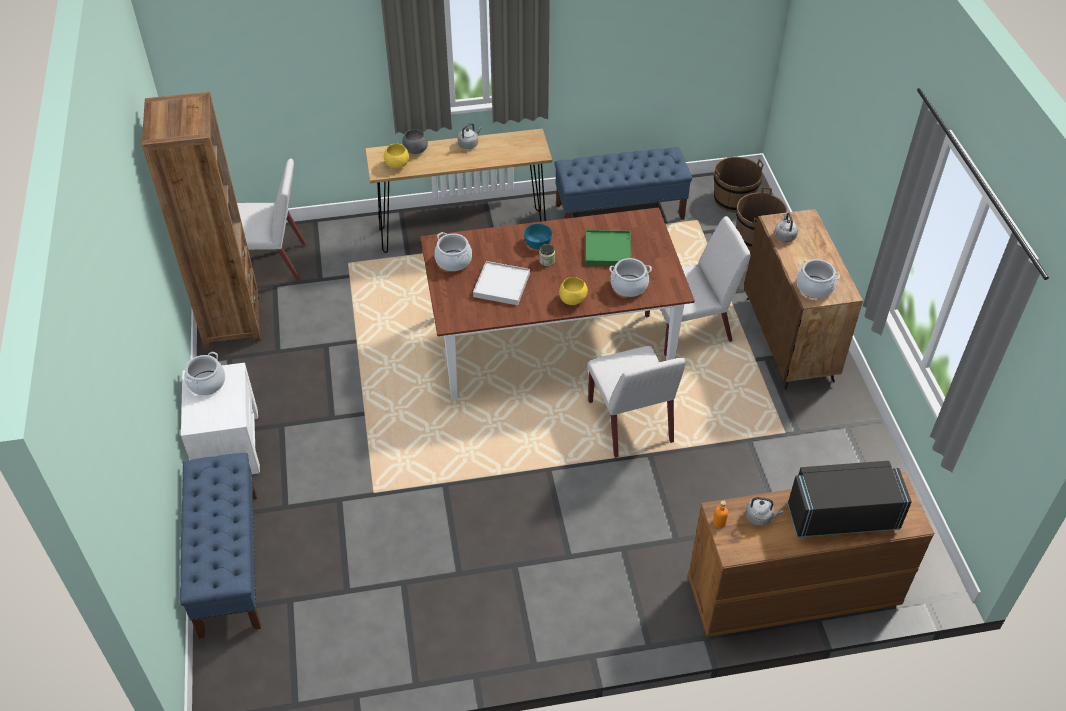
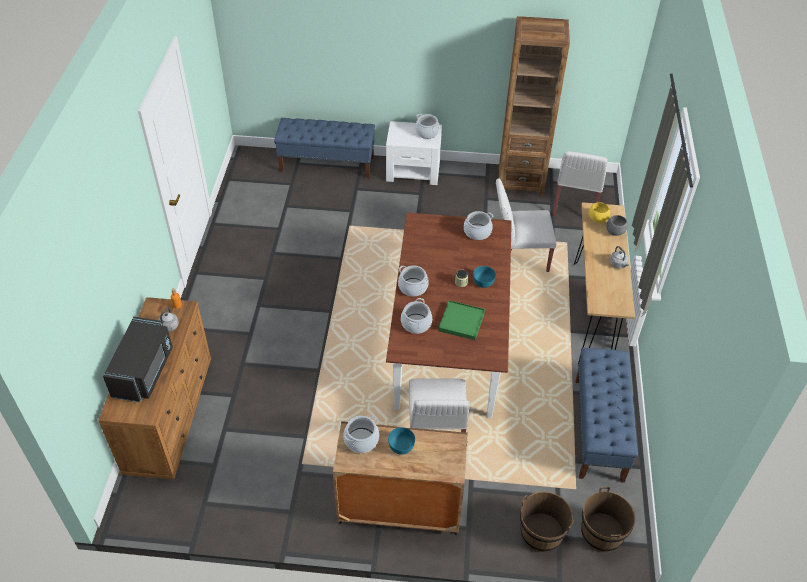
camera: 105 degrees right, 0 degrees up
(501, 285) = (443, 252): white tray -> none
(573, 300) = (413, 287): yellow bowl -> cooking pot
(630, 422) = (352, 367): white chair -> white chair (518, 257)
(784, 235) = (434, 443): grey kettle -> none
(802, 258) = (401, 445): none -> turquoise bowl

